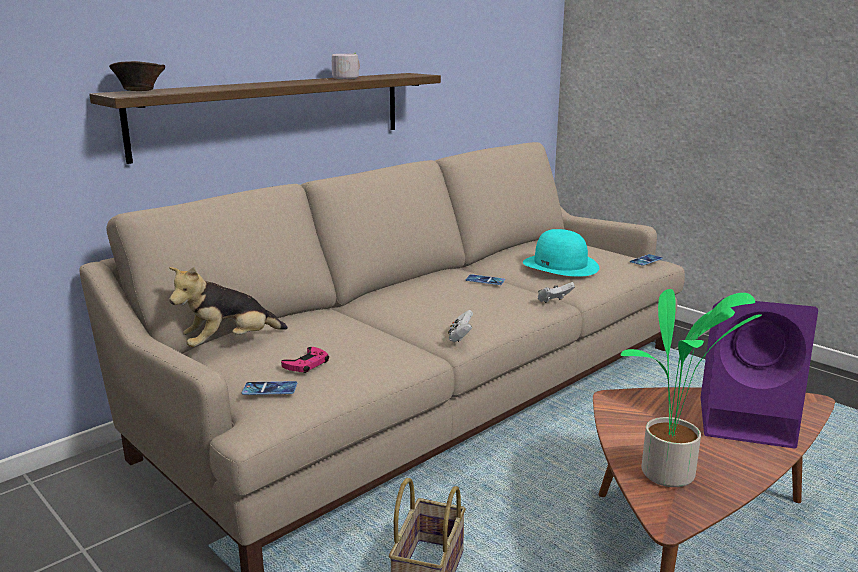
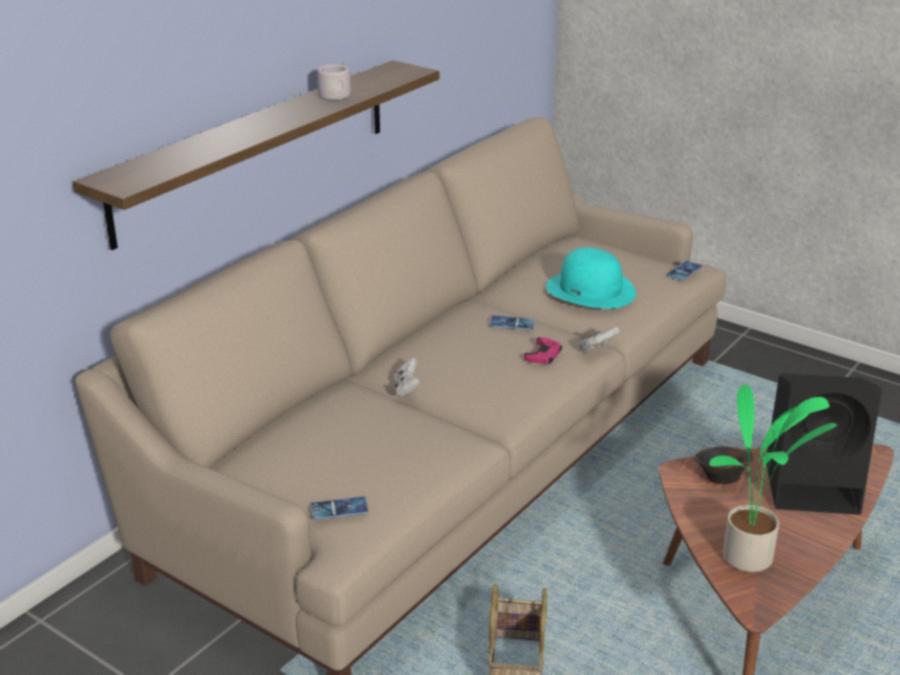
camera: 10 degrees left, 10 degrees up
(139, 91) = (129, 172): brown bowl -> brown bowl (720, 478)
(229, 344) = (265, 451): plush toy -> none
(307, 364) = (364, 471): pink game controller -> pink game controller (543, 355)
(460, 337) = (511, 414): white game controller -> white game controller (406, 389)
(748, 421) = (814, 487): purple speaker -> black speaker

